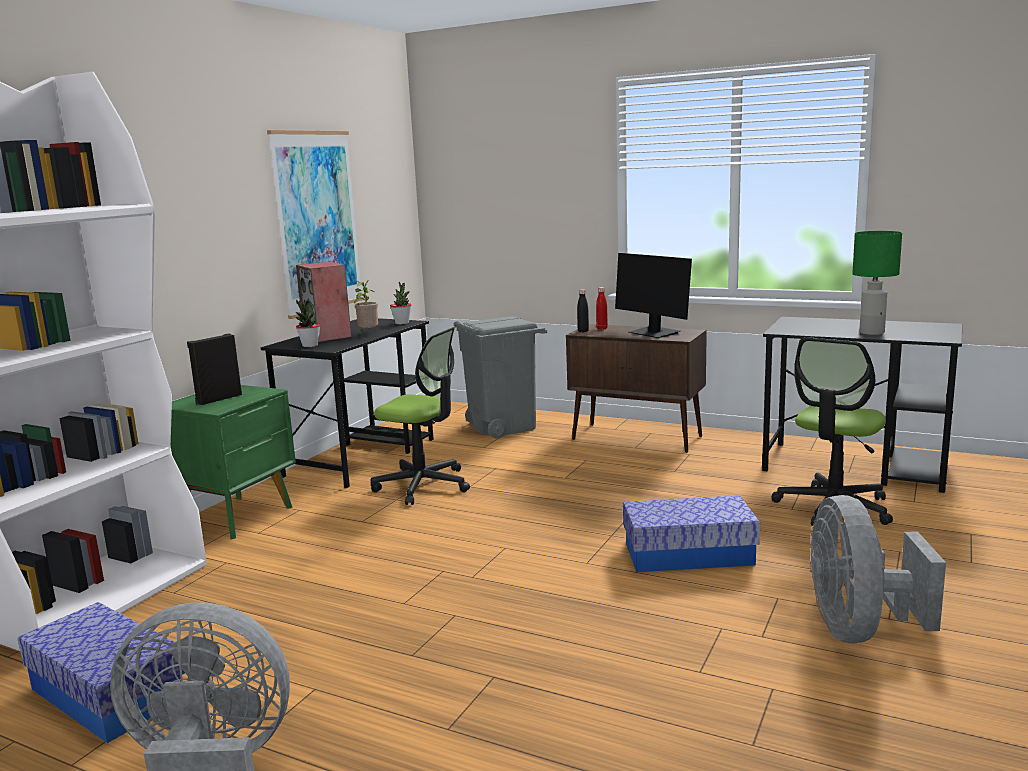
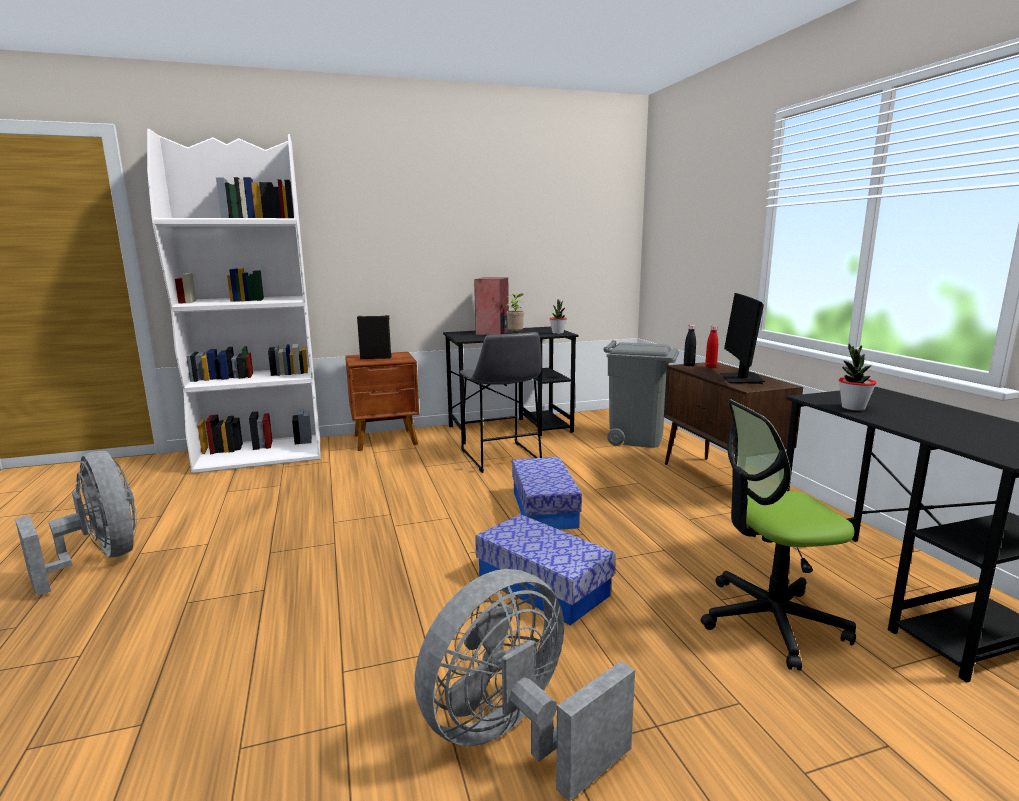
camera: 45 degrees right, 0 degrees up
(107, 694) = (168, 500): storage box -> storage box (544, 509)
(238, 516) = (386, 440): green nightstand -> brown nightstand
(310, 345) = (463, 335): potted plant -> potted plant (853, 408)
(317, 222) = (517, 248): picture -> none
(423, 485) = (501, 458): office chair -> grey stool
(871, 332) = (921, 424): green table lamp -> none

